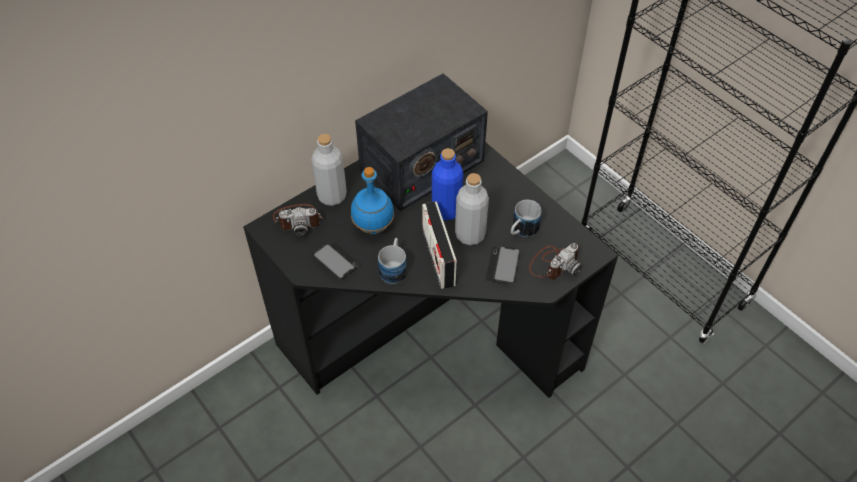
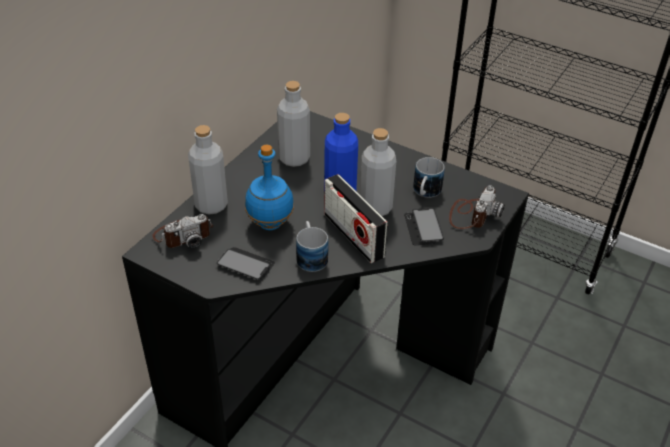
camera: 20 degrees left, 10 degrees down
(421, 166) = (294, 158): radio -> grey bottle

